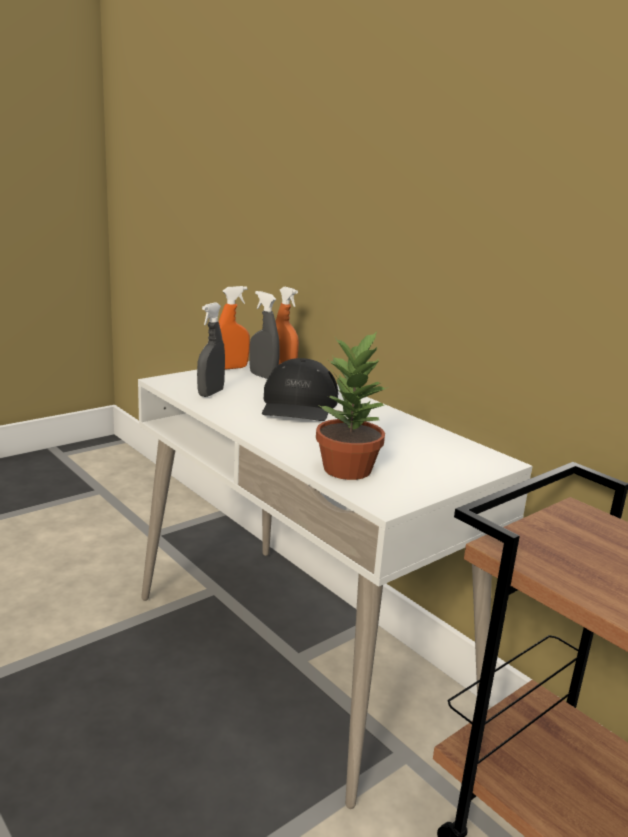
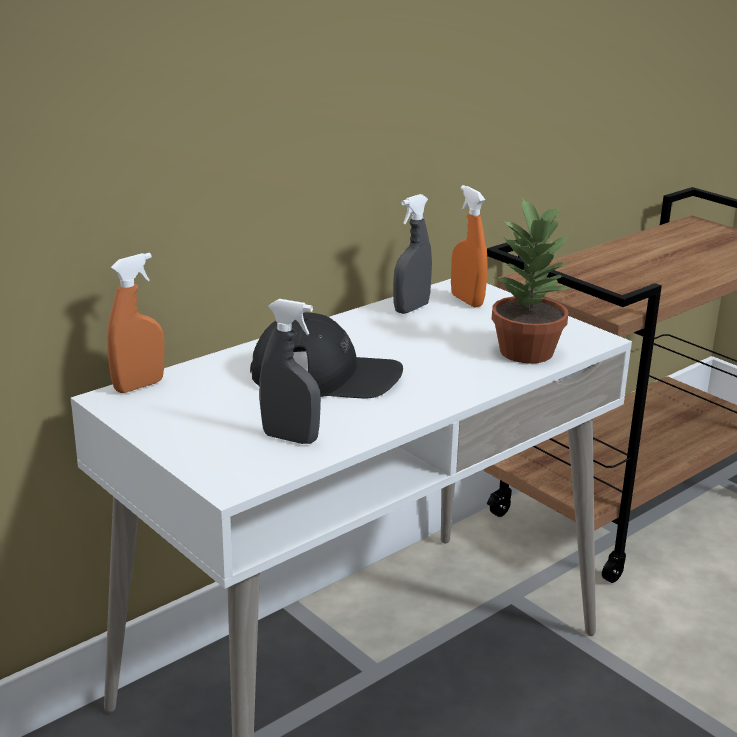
camera: 90 degrees left, 5 degrees up
(232, 368) = (146, 427): orange spray bottle -> orange spray bottle (467, 300)
(263, 376) = (192, 401): grey spray bottle -> grey spray bottle (411, 308)

